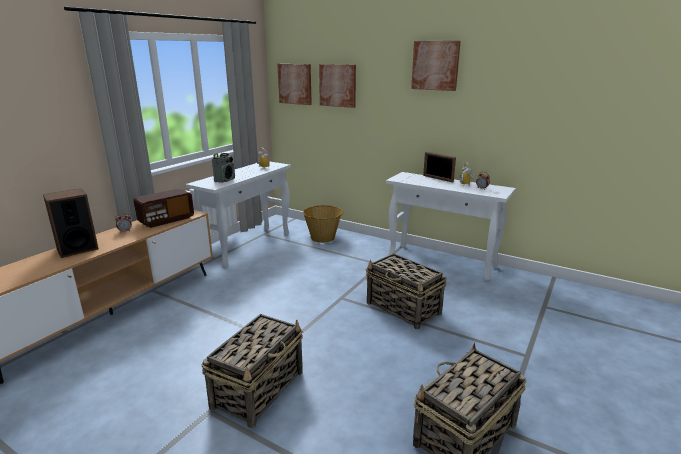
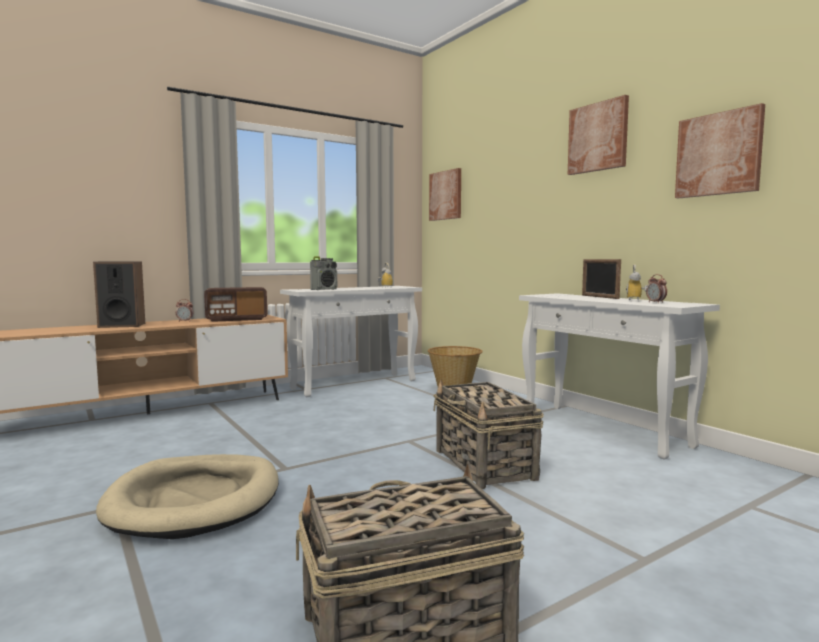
camera: 25 degrees right, 15 degrees down
(259, 388) = (195, 500): basket -> beige dog bed
(338, 85) = (488, 188): picture -> picture (718, 154)

